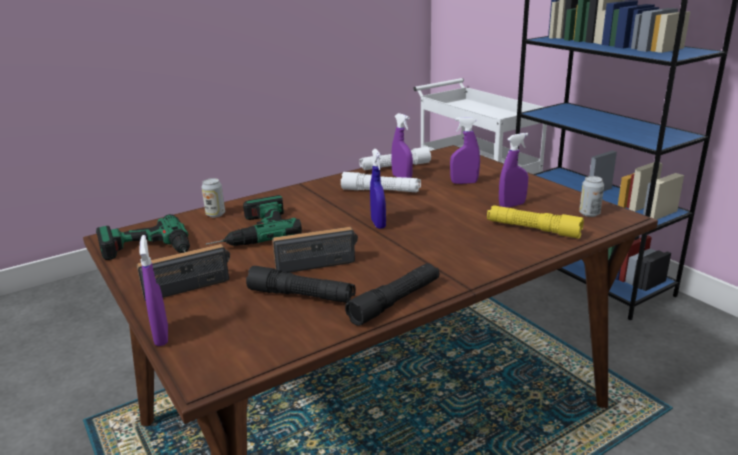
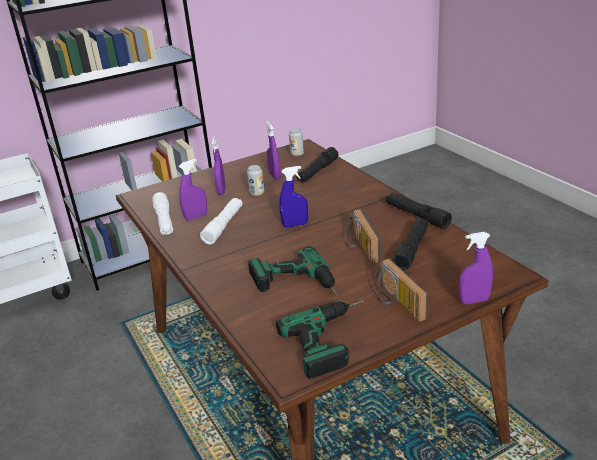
camera: 85 degrees left, 5 degrees up
(215, 214) = (248, 312): can -> can (257, 193)
(533, 229) = (317, 171): yellow flashlight -> black flashlight

